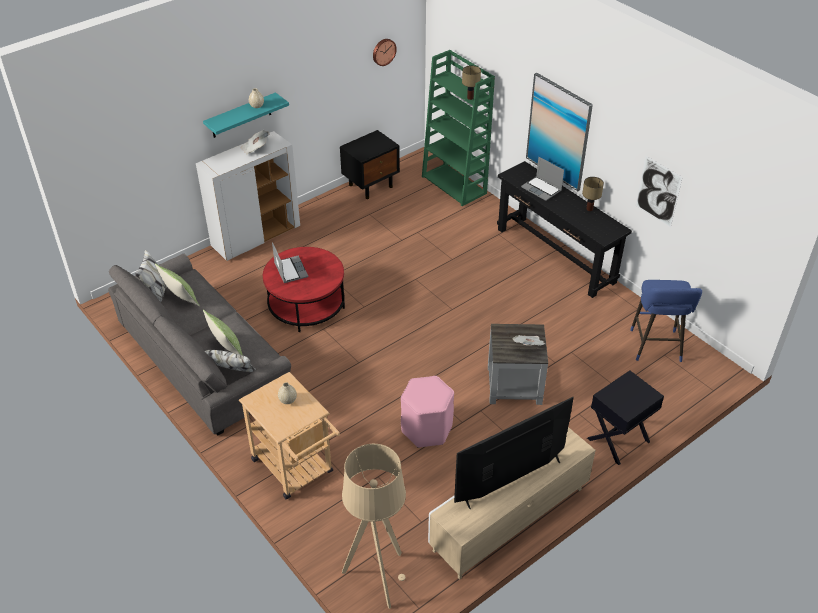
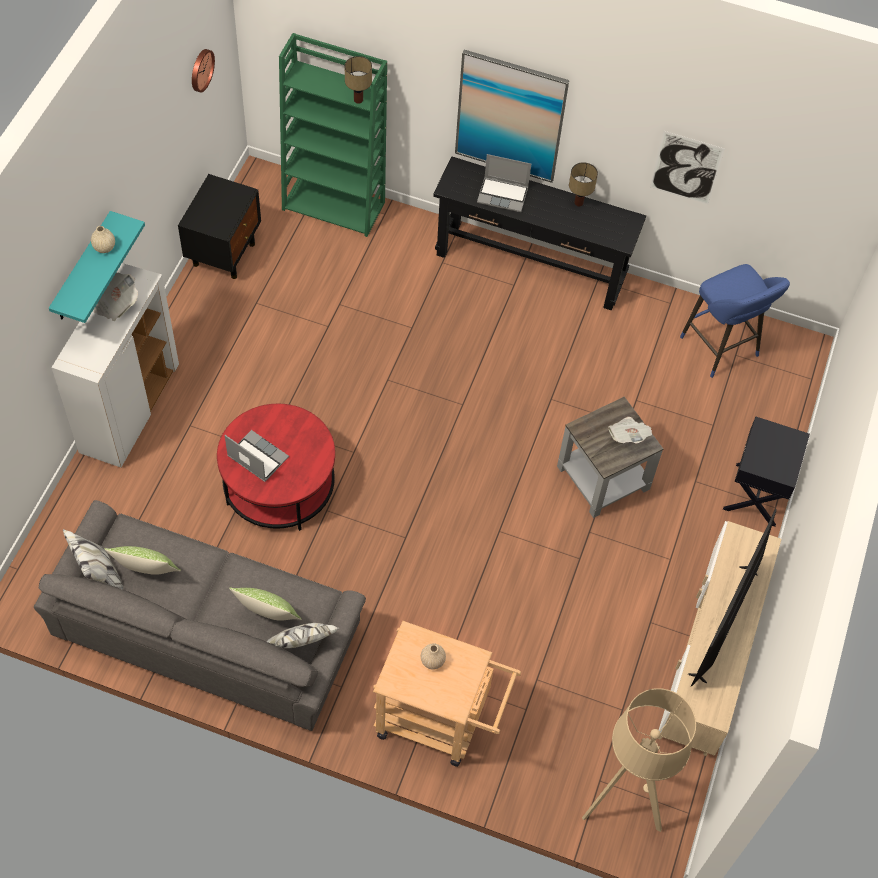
camera: 35 degrees left, 15 degrees up
(427, 429) = (547, 588): pink stool -> none

